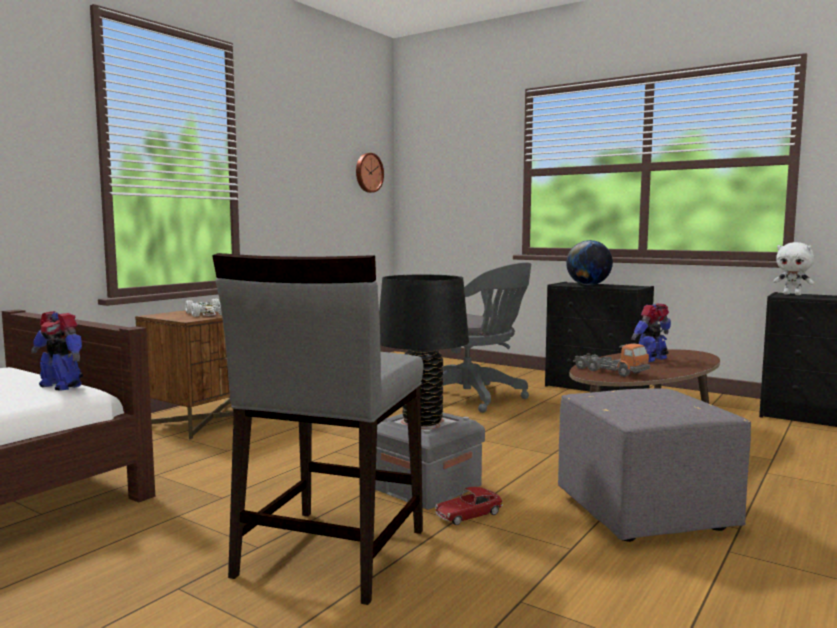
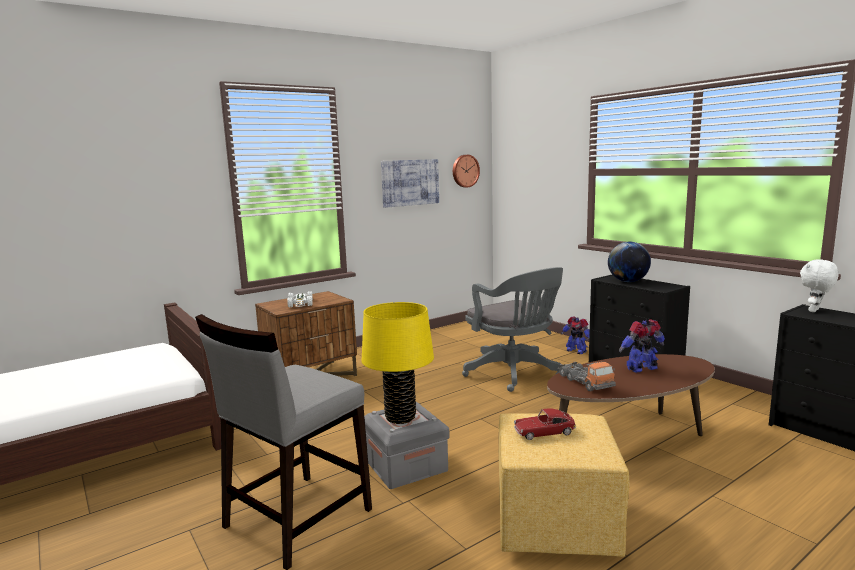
camera: 20 degrees right, 5 degrees up
(61, 385) = (172, 368): toy robot -> toy robot (576, 351)
(312, 178) = (410, 182): none -> picture
(422, 421) = (400, 417): black table lamp -> yellow table lamp
(469, 515) = (416, 499): toy car -> toy car (544, 432)
(647, 514) = (557, 525): grey ottoman -> yellow ottoman
(792, 294) = (815, 311): white plush toy -> white plush toy turned 75 degrees clockwise

